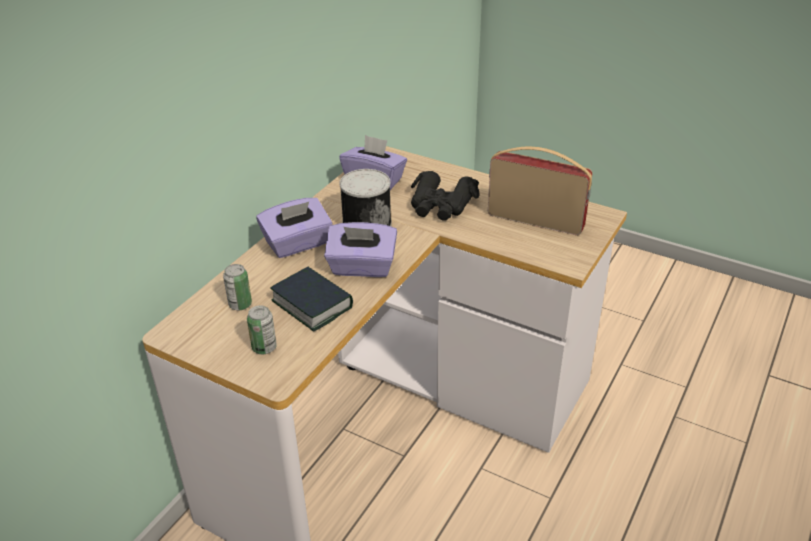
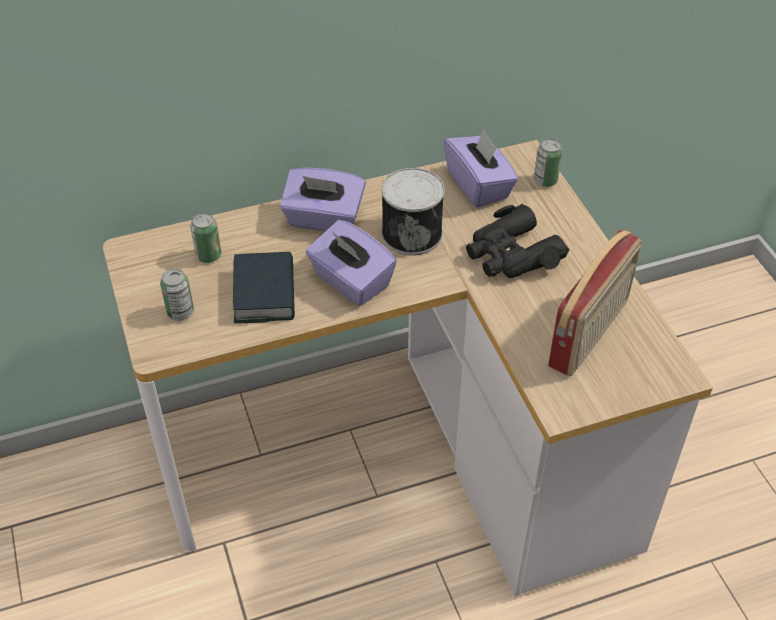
camera: 40 degrees right, 10 degrees up
(410, 160) = (545, 180): none -> can
(536, 220) = (590, 333): radio -> radio turned 60 degrees clockwise

